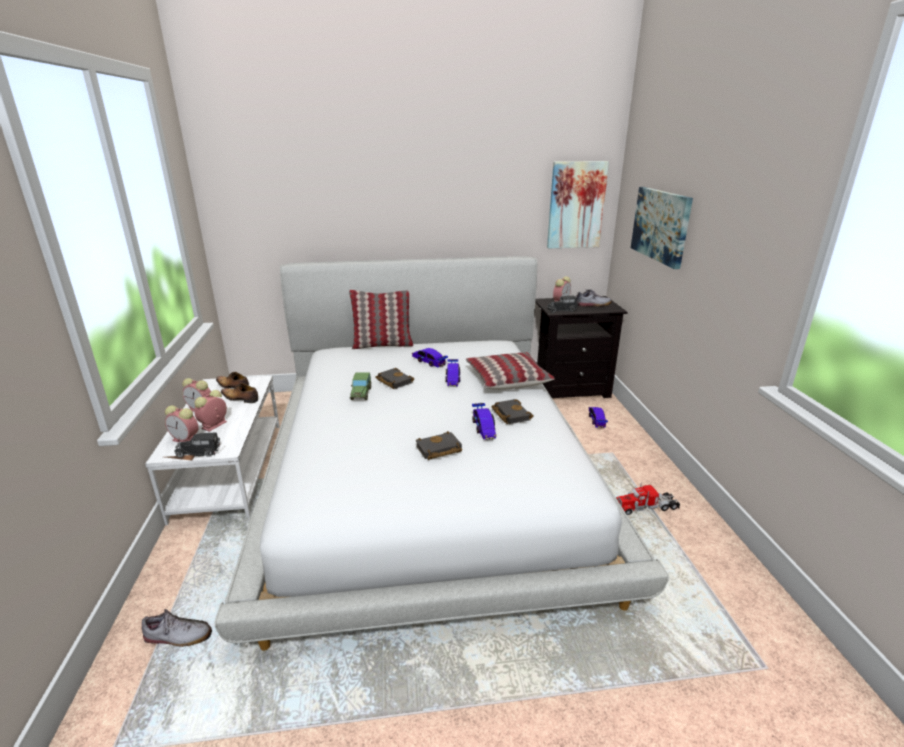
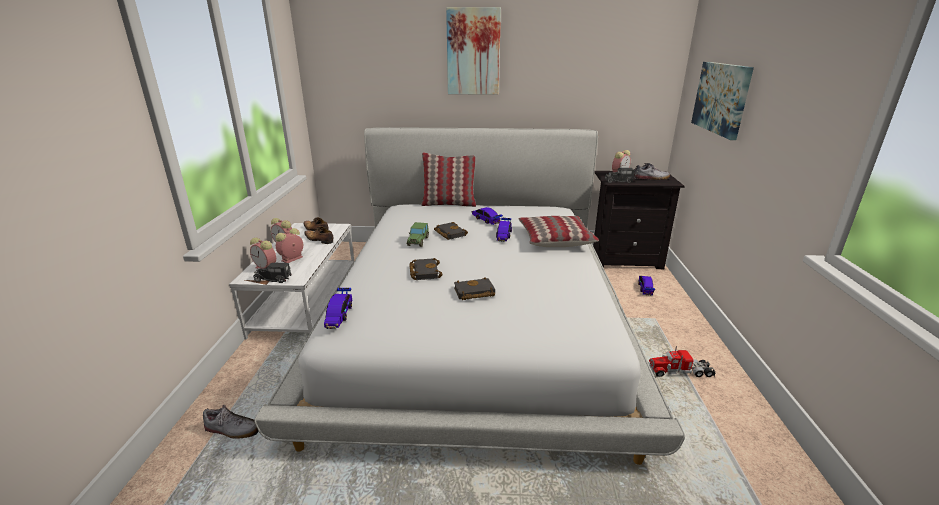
camera: 10 degrees right, 0 degrees up
(484, 427) = (521, 278): toy car -> toy car (339, 314)
(510, 414) = (549, 268): black book -> black book (424, 272)
(576, 205) = (641, 82): picture -> picture (473, 52)

